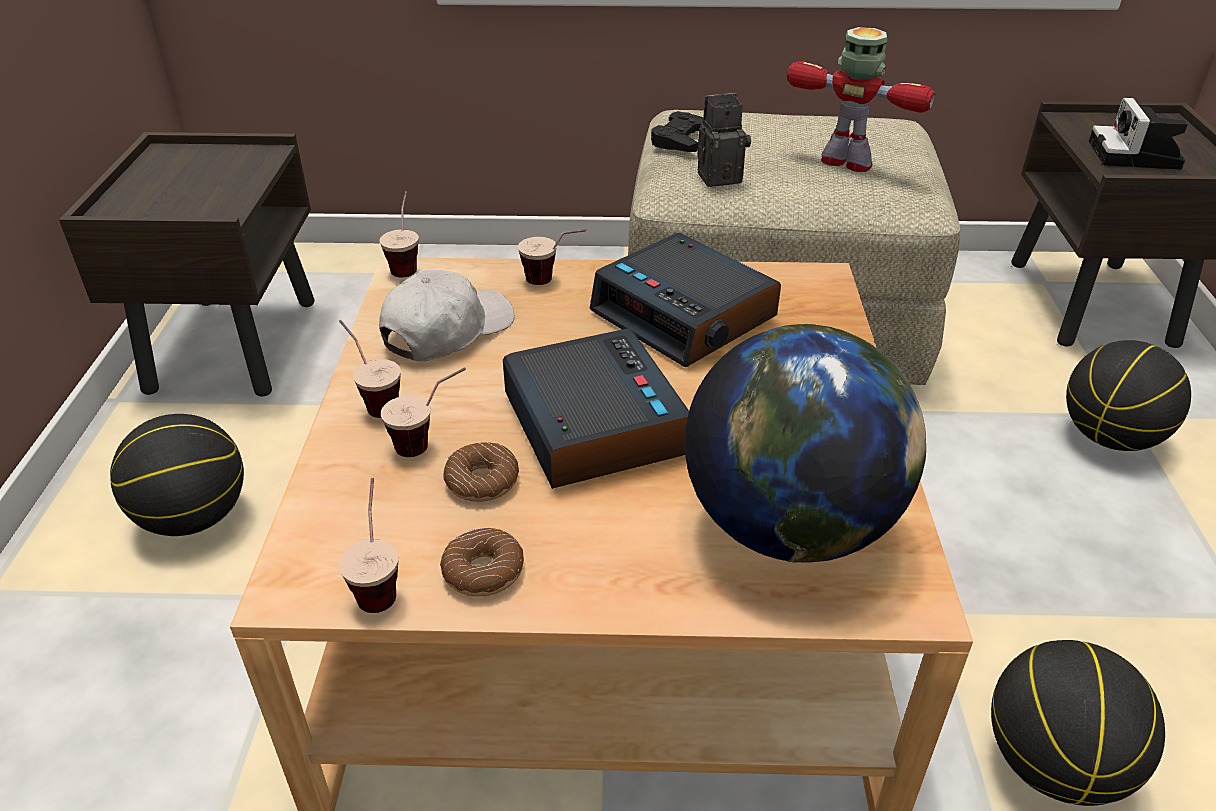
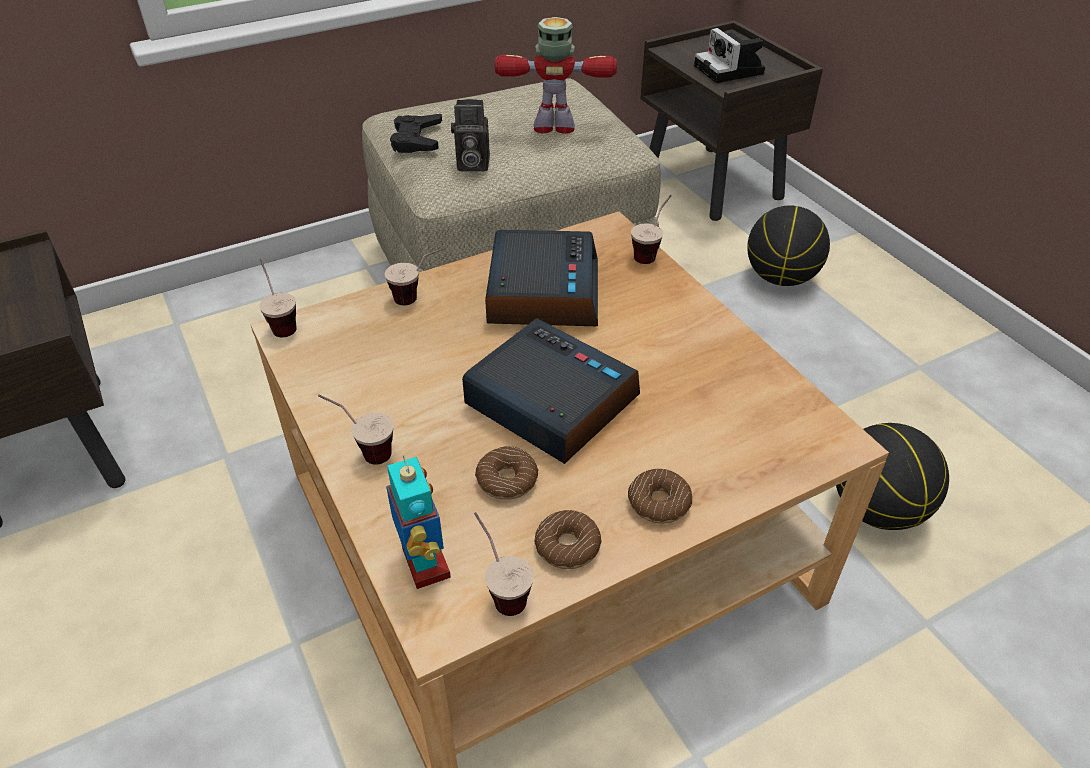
camera: 30 degrees left, 5 degrees up
(194, 517) = (141, 621): basketball -> none
(332, 525) = (424, 564): none -> toy robot
(431, 442) = (441, 466): cup -> cup (651, 252)
(447, 331) = (370, 370): white cap -> none
(622, 572) = (659, 503): none -> donut
(686, 315) = (542, 291): alarm clock -> alarm clock turned 105 degrees counterclockwise
(720, 176) = (471, 165): camera -> camera turned 135 degrees counterclockwise
(789, 528) = (736, 424): globe -> none

